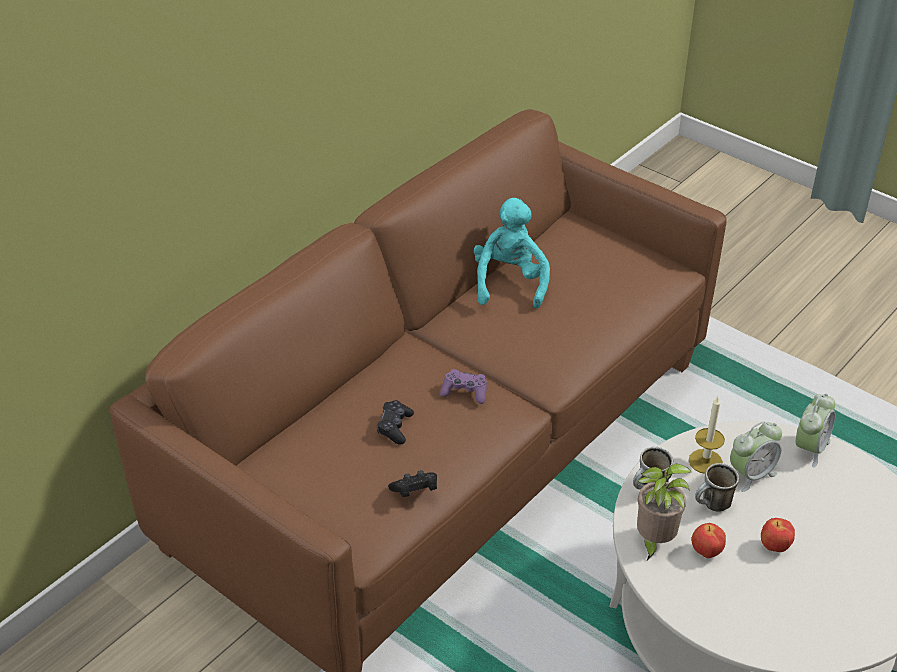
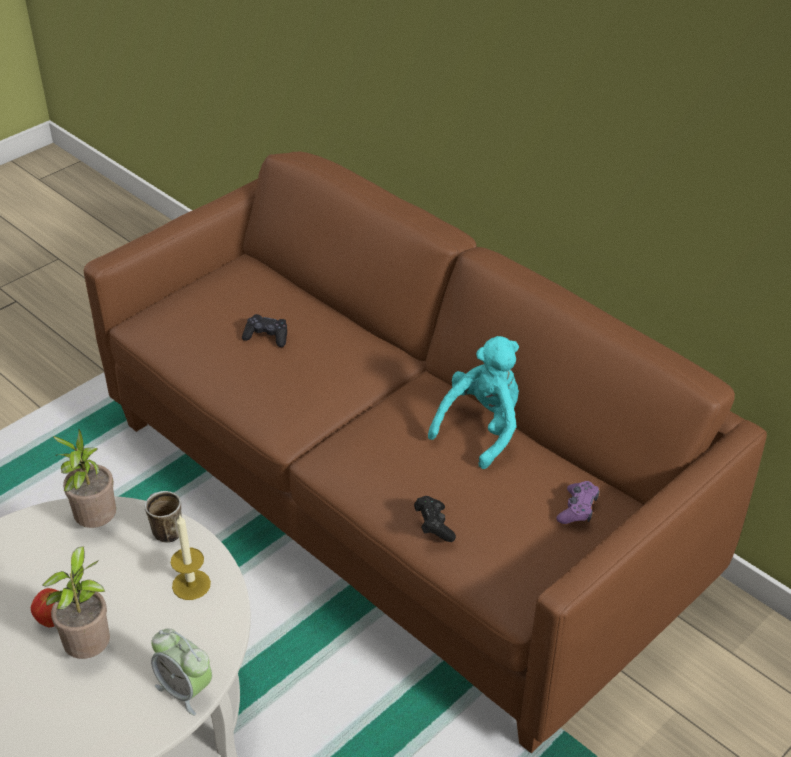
camera: 95 degrees right, 0 degrees up
(415, 491) = (185, 348): black game controller -> black game controller (434, 526)
(464, 392) = (309, 386): purple game controller -> purple game controller (577, 509)
(508, 282) = (482, 428): turquoise plush toy -> turquoise plush toy turned 60 degrees counterclockwise
(706, 552) = (67, 561): apple -> none
(712, 506) = (125, 578): mug -> none
(751, 474) = (160, 622): alarm clock -> none
(795, 514) = (91, 649): none -> potted plant

